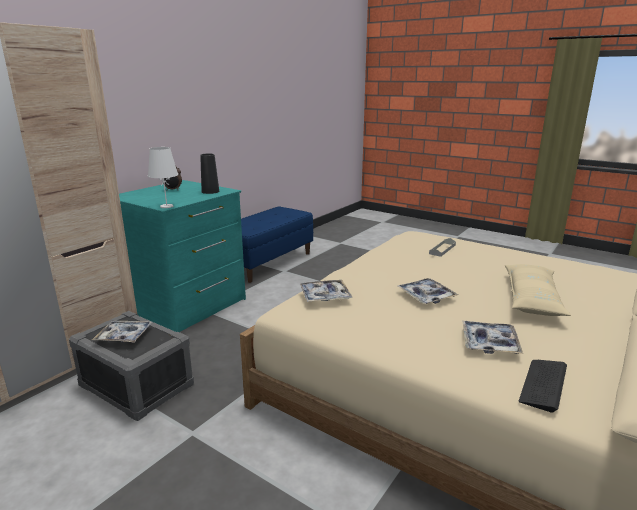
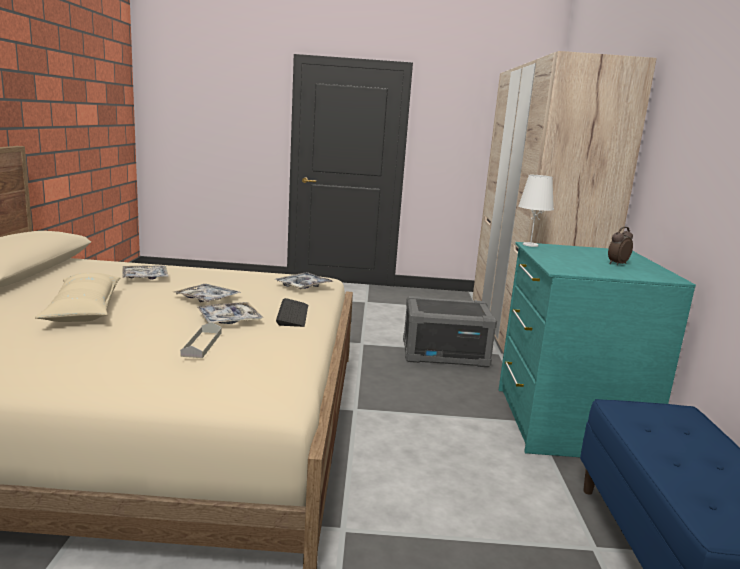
camera: 145 degrees right, 5 degrees down
(124, 336) = (452, 306): tray -> tray (229, 319)
(210, 191) = (570, 266): black vase -> none
(543, 384) = (113, 266): keyboard -> keyboard (292, 314)

